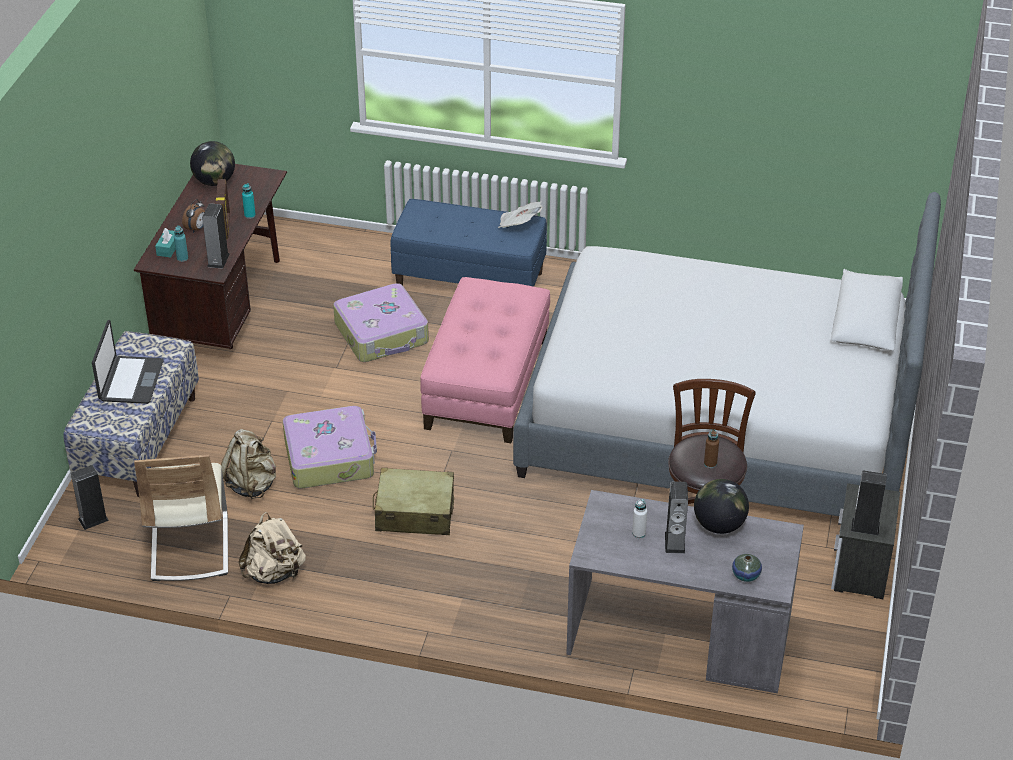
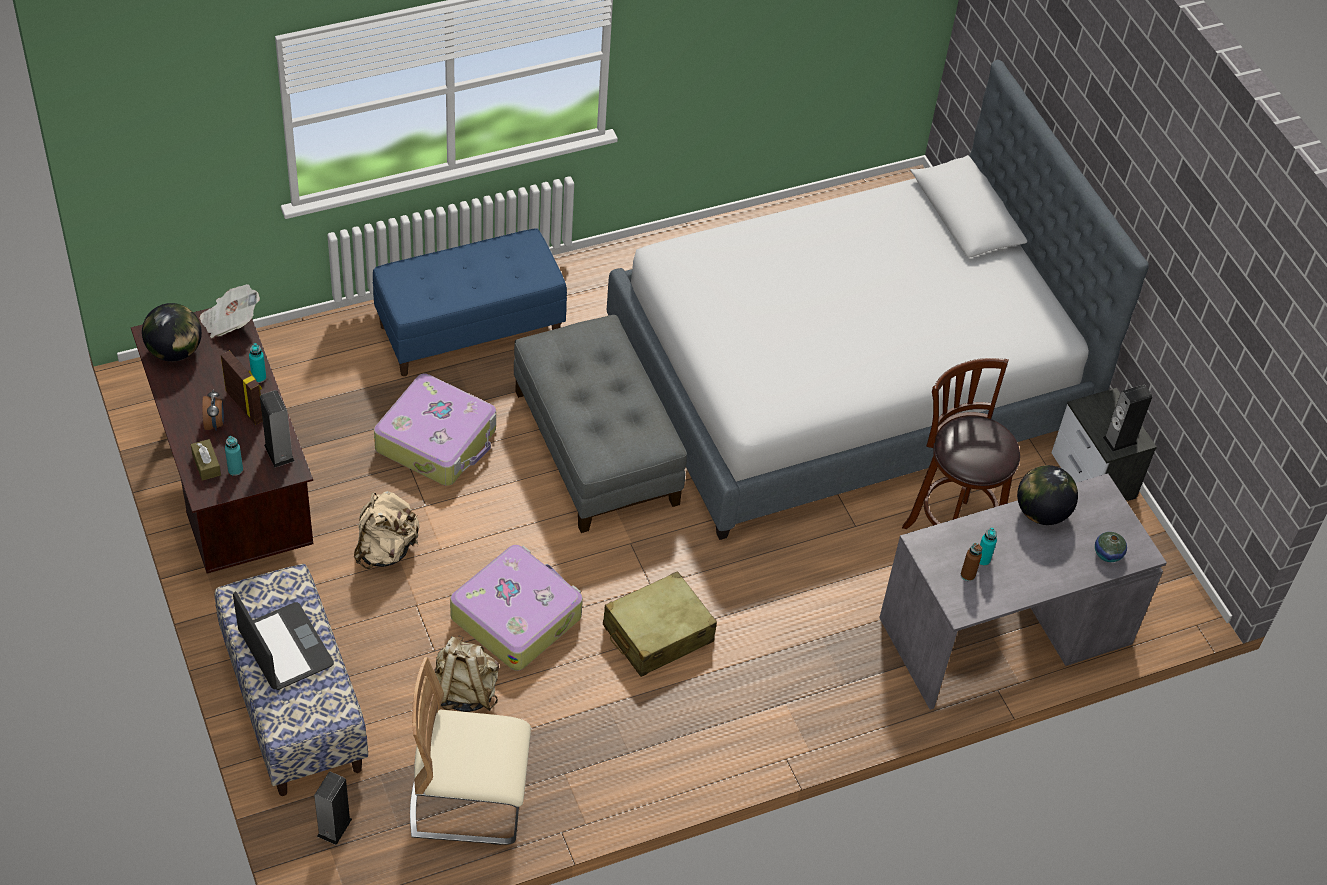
camera: 40 degrees left, 10 degrees up
(168, 248) = (206, 464): turquoise tissue box -> brown tissue box
(189, 547) = (468, 801): beige chair -> beige chair turned 135 degrees clockwise
(274, 573) = (582, 780): beige backpack -> beige backpack (386, 549)
(487, 384) = (597, 447): pink ottoman -> grey ottoman
(519, 224) = (519, 248): newspaper -> newspaper (230, 321)
(639, 533) = (982, 560): white bottle -> turquoise bottle
(674, 542) = (1021, 553): speaker -> none
(710, 463) = (988, 451): brown bottle -> brown bottle (967, 575)

